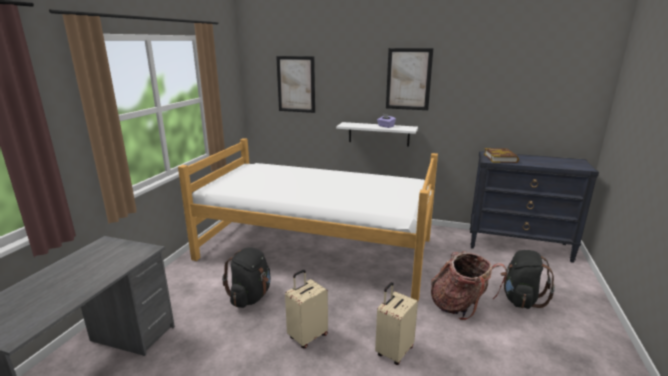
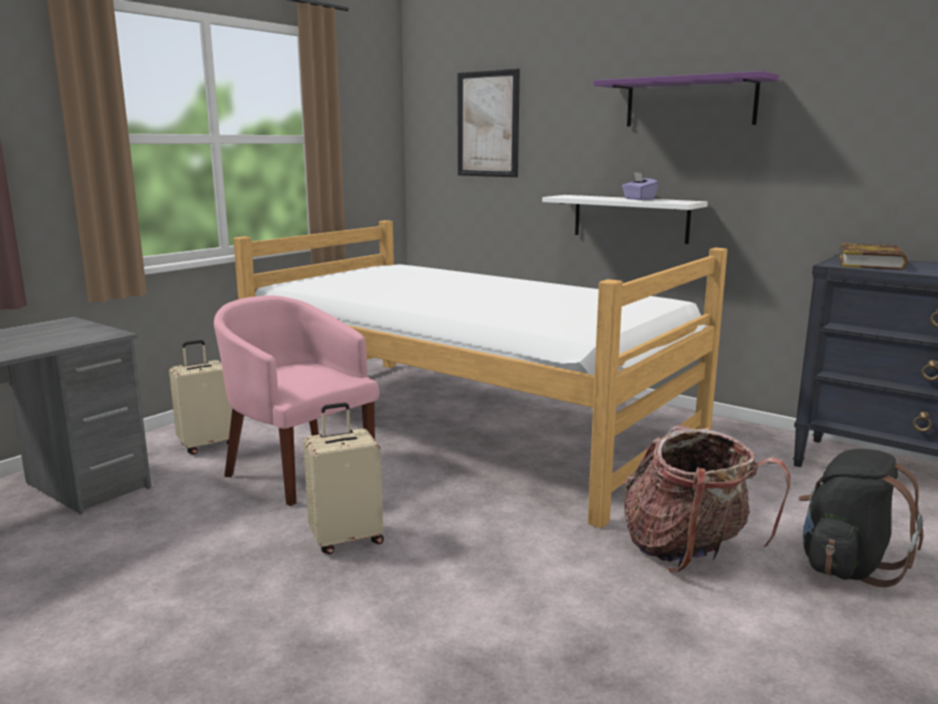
camera: 20 degrees right, 5 degrees down
(250, 297) = (298, 471): black backpack -> pink armchair
(393, 351) = (487, 592): beige suitcase -> beige suitcase (207, 445)
(408, 79) = (690, 102): picture -> purple shelf

